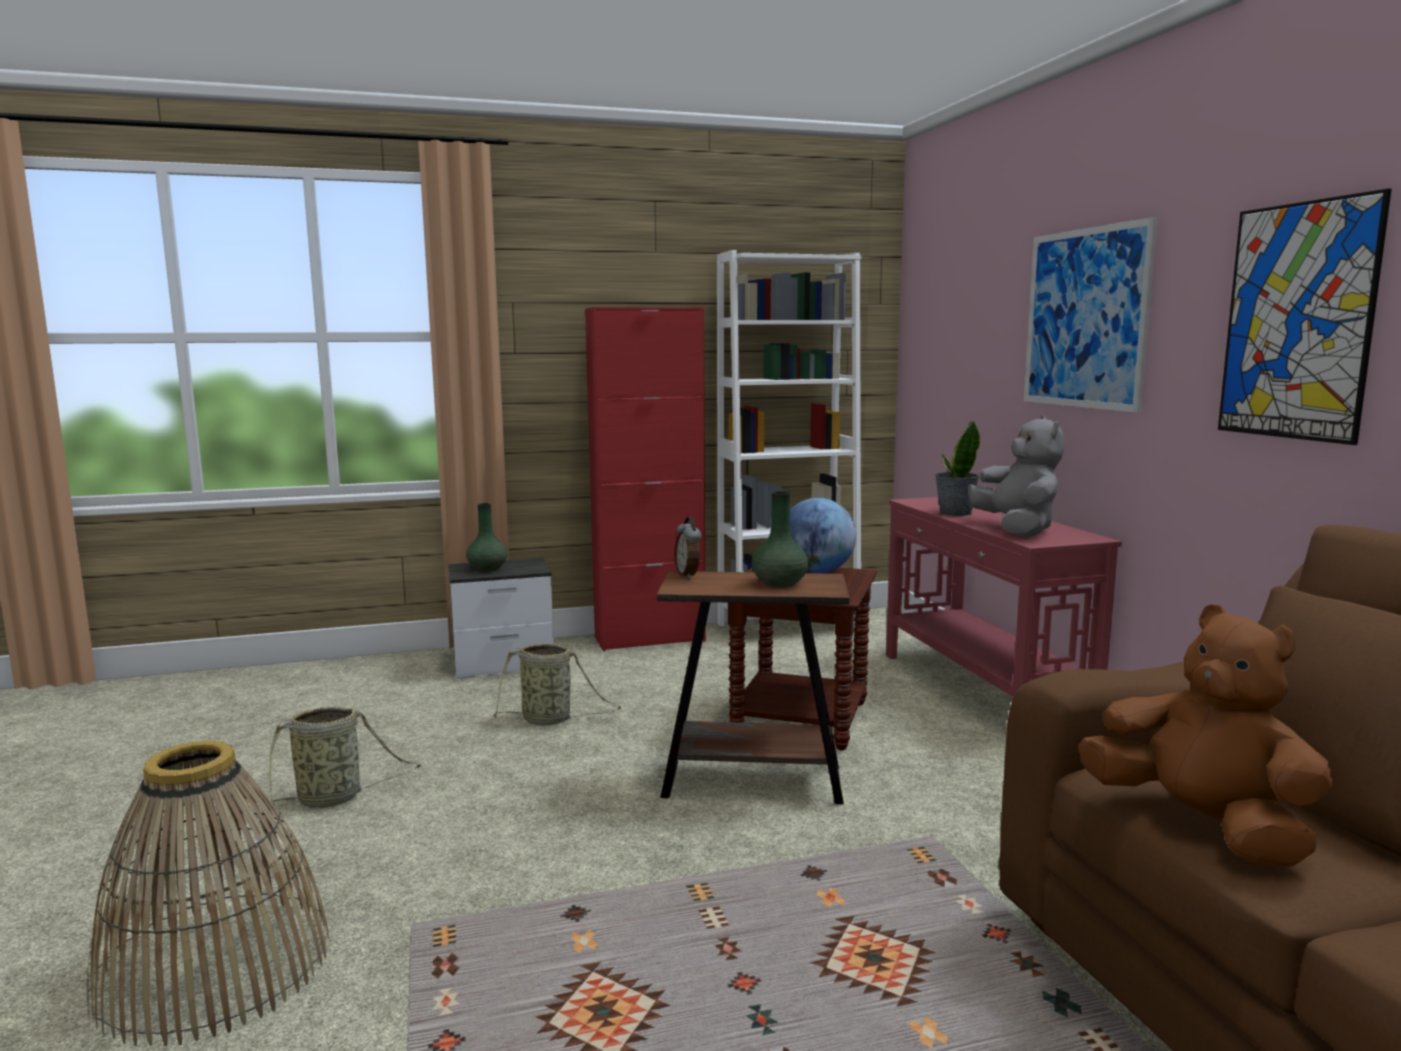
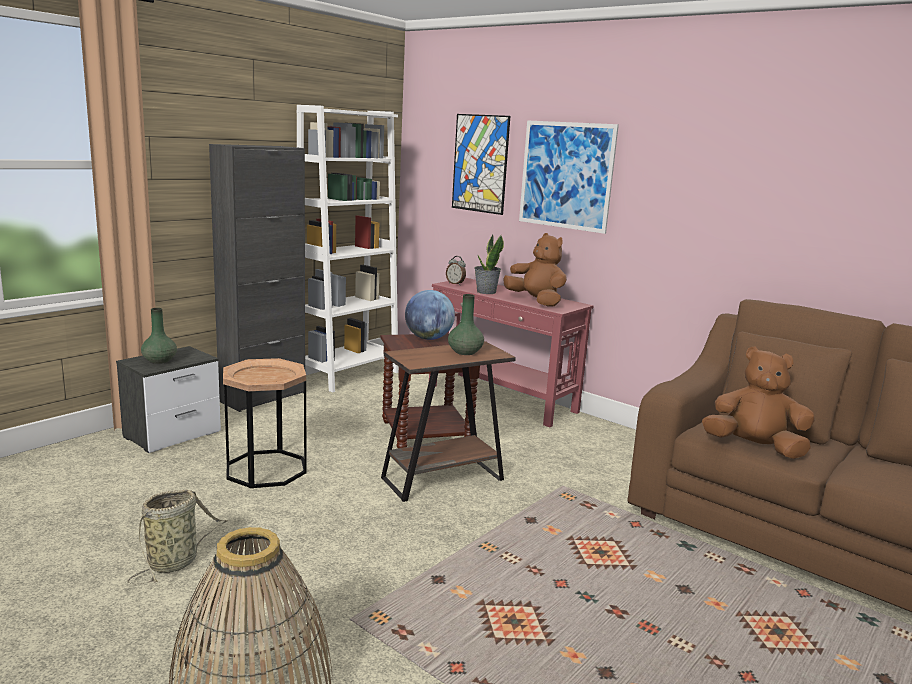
camera: 35 degrees left, 5 degrees up
(550, 720) = (266, 469): basket -> brown side table
(649, 639) = (263, 397): red cabinet -> black cabinet
(688, 575) = (403, 353): alarm clock -> alarm clock (455, 284)
(1016, 530) = (536, 302): grey plush toy -> brown plush toy
(1297, 321) = (703, 194): picture -> picture (480, 163)

